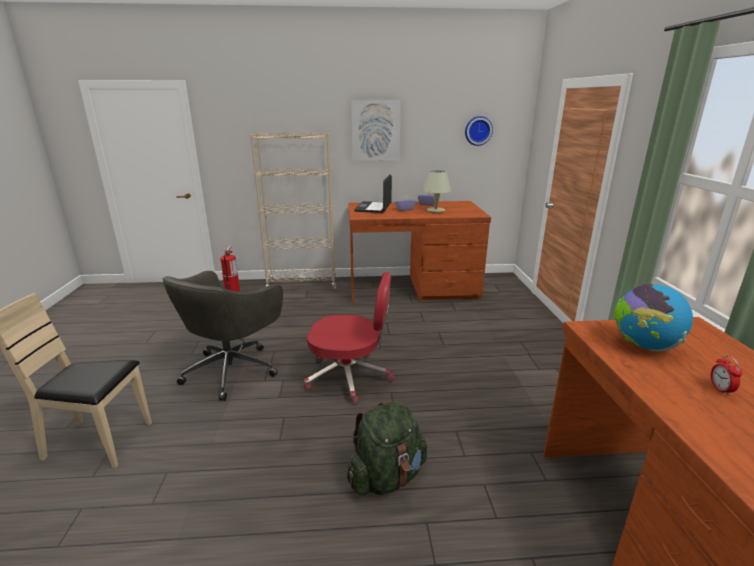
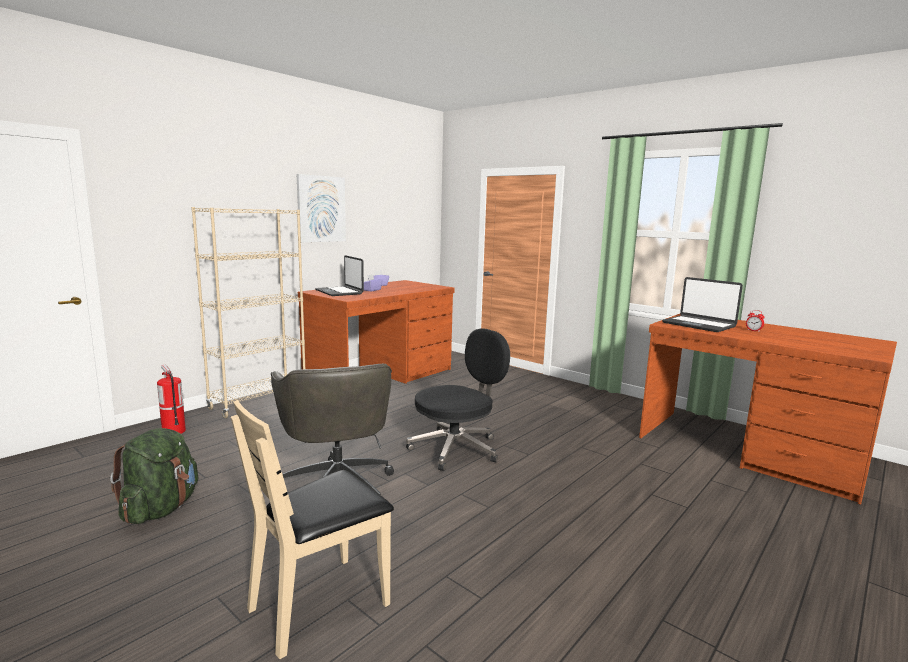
camera: 45 degrees left, 10 degrees down
(350, 377) = (457, 449): red office chair -> black office chair
(387, 477) = (593, 487): green backpack -> green backpack (161, 509)
(436, 210) = (401, 288): beige table lamp -> none
(478, 130) = (405, 212): wall clock -> none
(644, 346) = (699, 325): globe -> laptop

